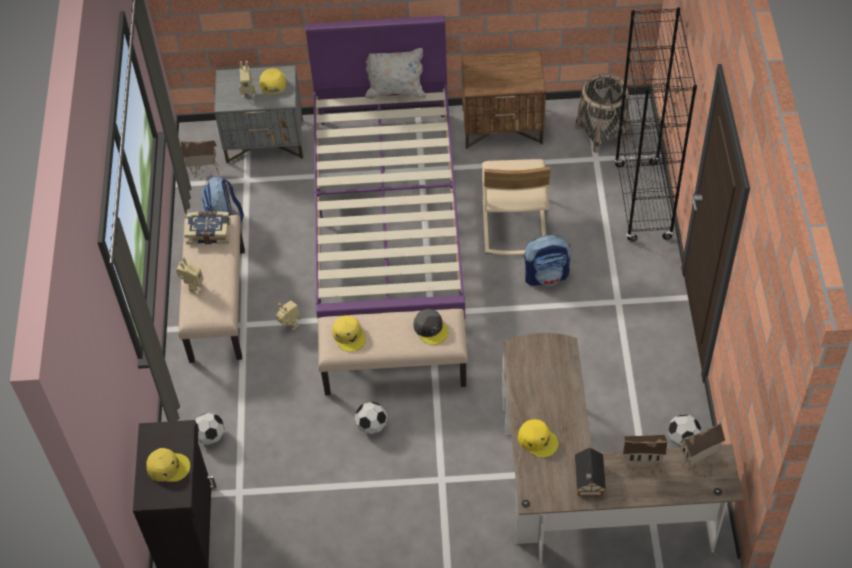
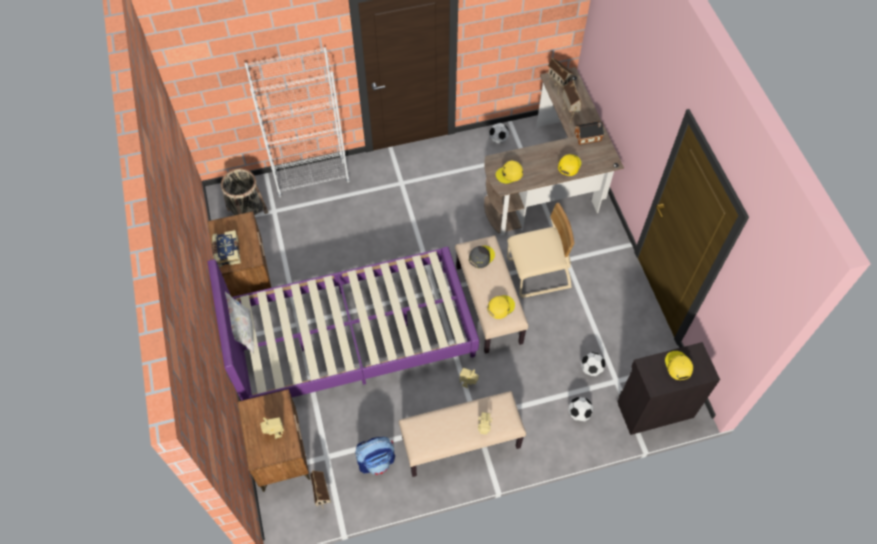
camera: 105 degrees left, 5 degrees up
(209, 231) = (425, 434): book -> book (226, 252)
(265, 141) = (280, 452): grey nightstand -> brown nightstand
(272, 82) = (260, 415): yellow cap -> yellow cap (509, 174)
(372, 425) = (538, 309): football -> football (591, 369)
(513, 224) = (344, 253): beige chair -> beige chair (538, 274)
(546, 275) = (387, 226): backpack -> none
(642, 202) = (312, 179): black bookcase -> white bookcase

